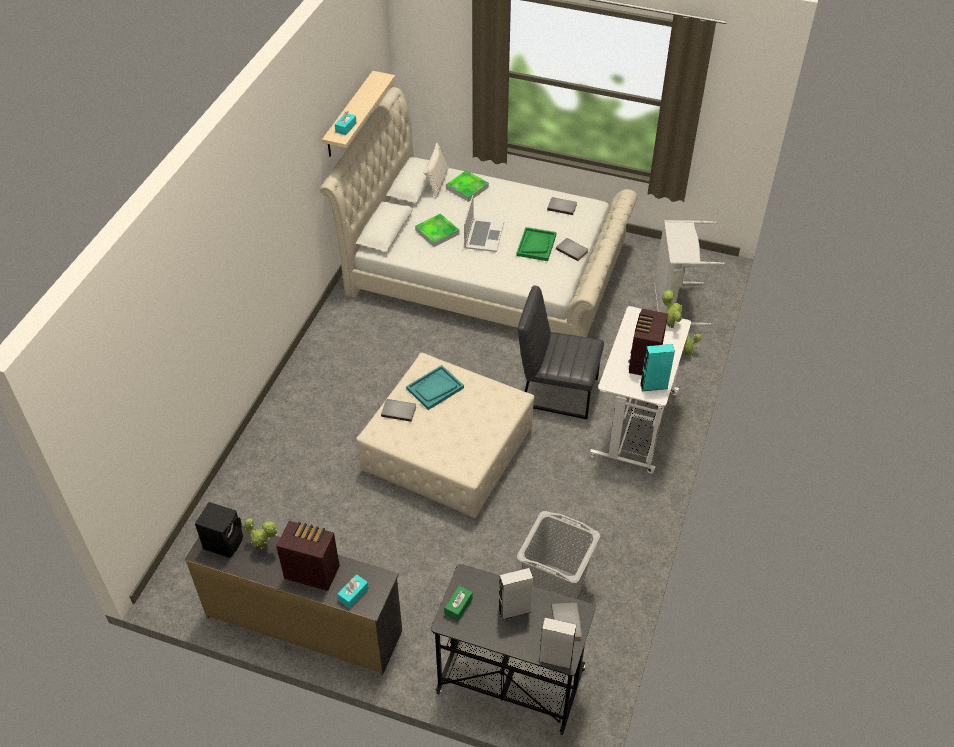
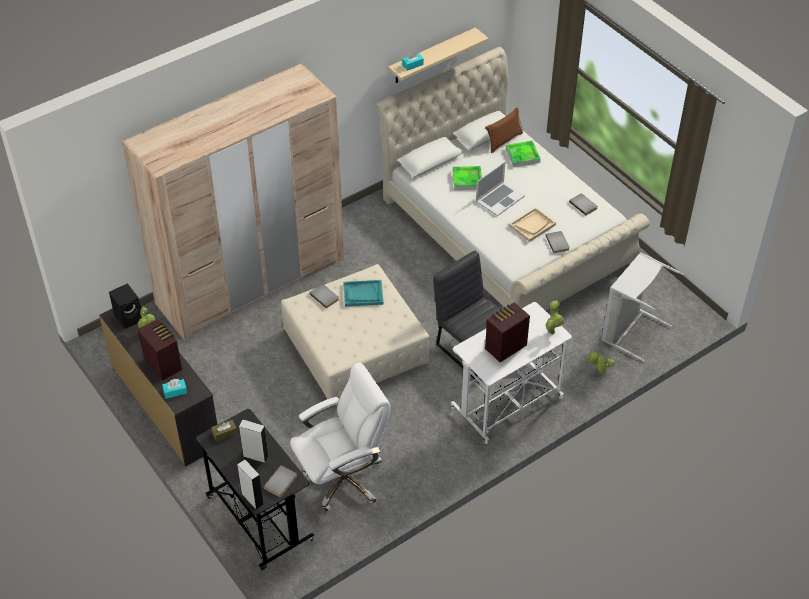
camera: 35 degrees right, 0 degrees up
(281, 440) = (251, 281): none -> beige wardrobe
(437, 182) = (503, 140): white pillow -> brown pillow
(458, 606) = (224, 433): green tissue box -> brown tissue box
(536, 245) = (532, 225): green tray -> beige tray
(555, 588) = (342, 480): grey laundry basket -> white office chair
(653, 386) = (494, 367): turquoise speaker -> none

